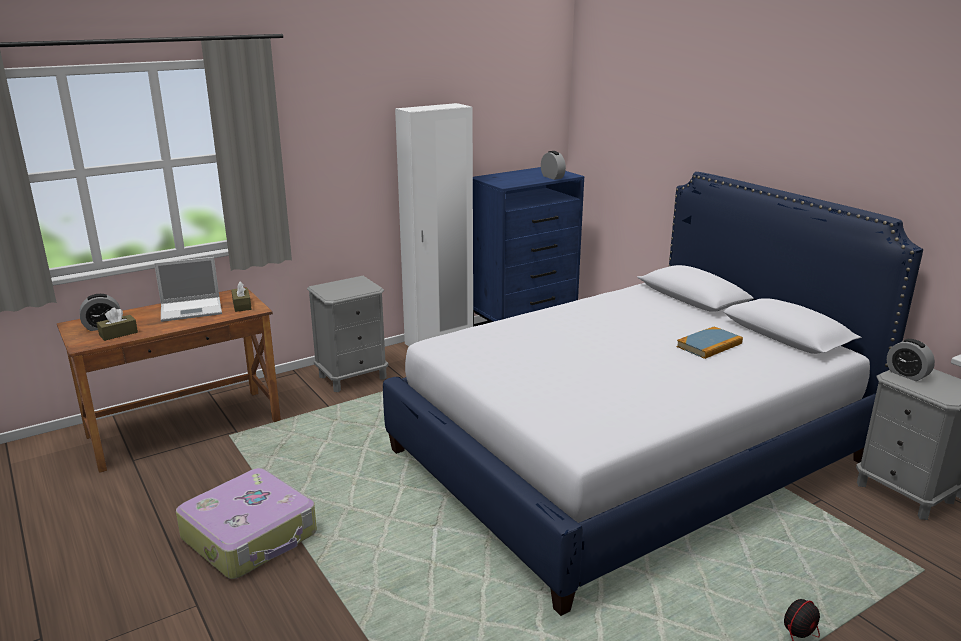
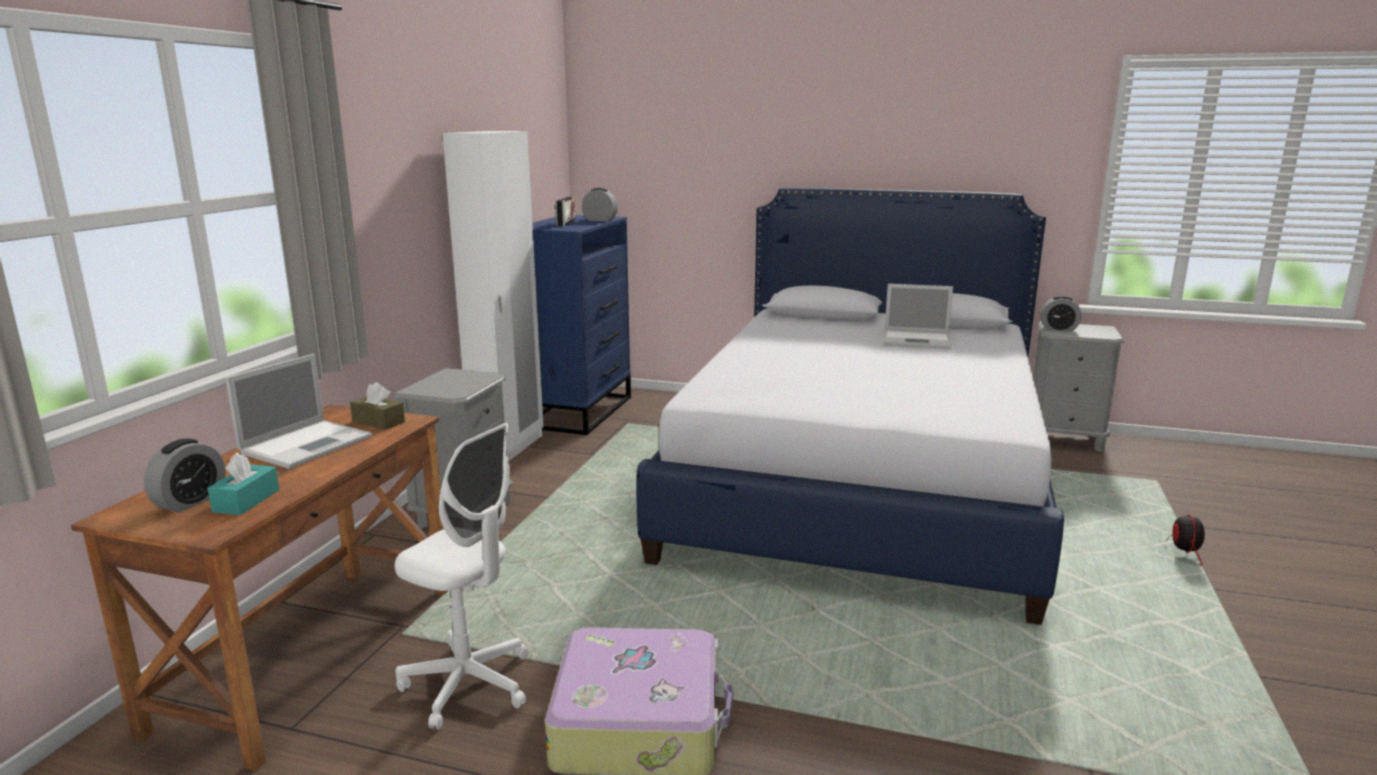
camera: 40 degrees left, 5 degrees down
(118, 334) = (246, 501): brown tissue box -> turquoise tissue box
(216, 476) = (468, 684): none -> white office chair
(519, 177) = (566, 223): none -> radio
(709, 345) = (918, 340): book -> laptop

